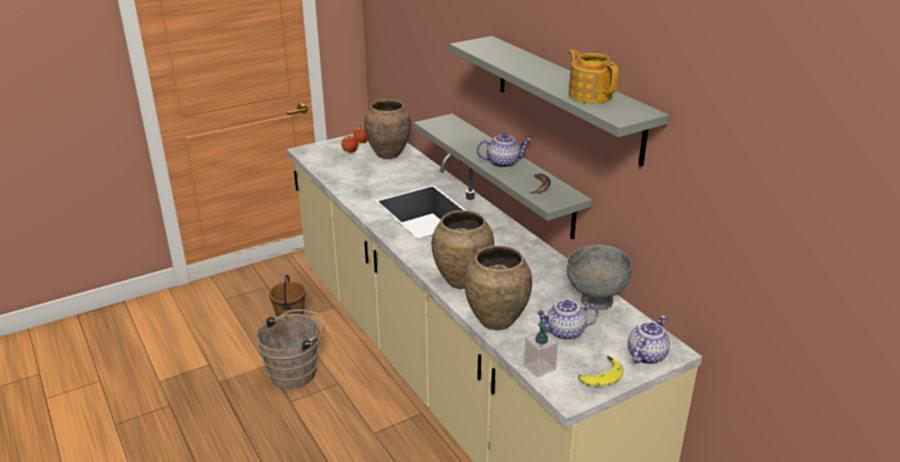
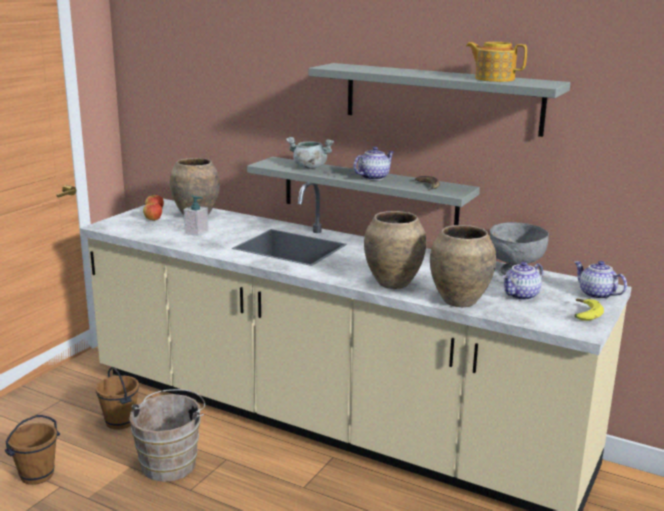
camera: 30 degrees left, 10 degrees down
(202, 349) = (37, 475): none -> brown bucket
(463, 135) = (309, 167): none -> grey cooking pot
(539, 367) = (535, 320): soap dispenser -> soap dispenser (196, 232)
(646, 355) = (595, 295): teapot -> teapot turned 45 degrees counterclockwise

